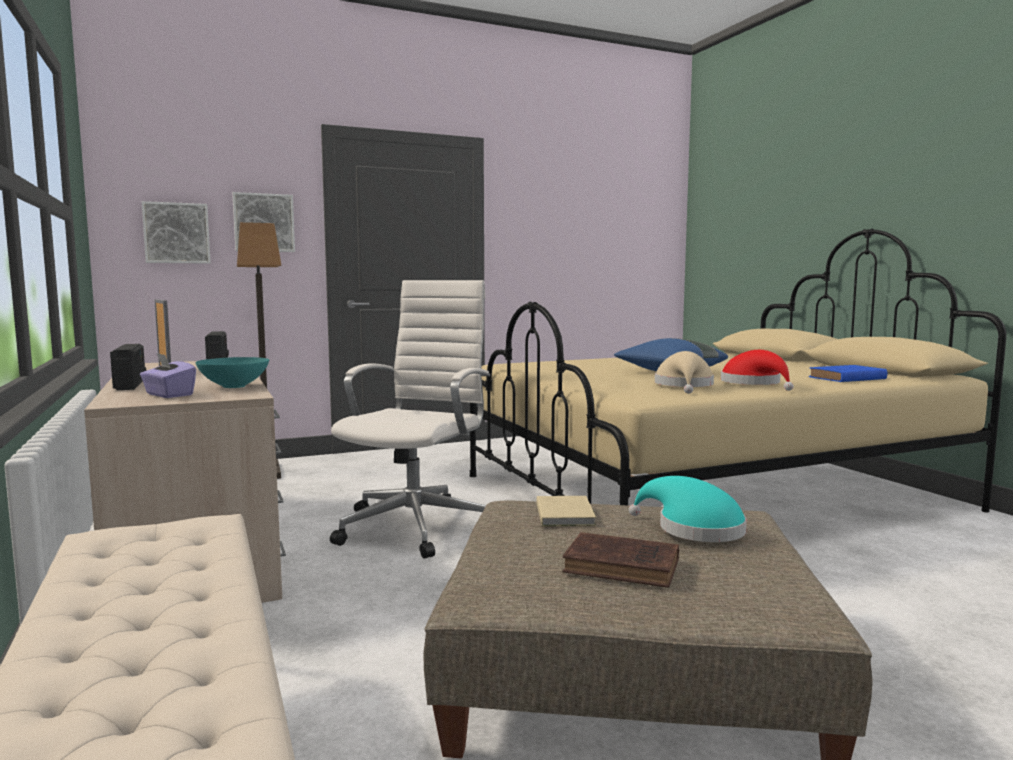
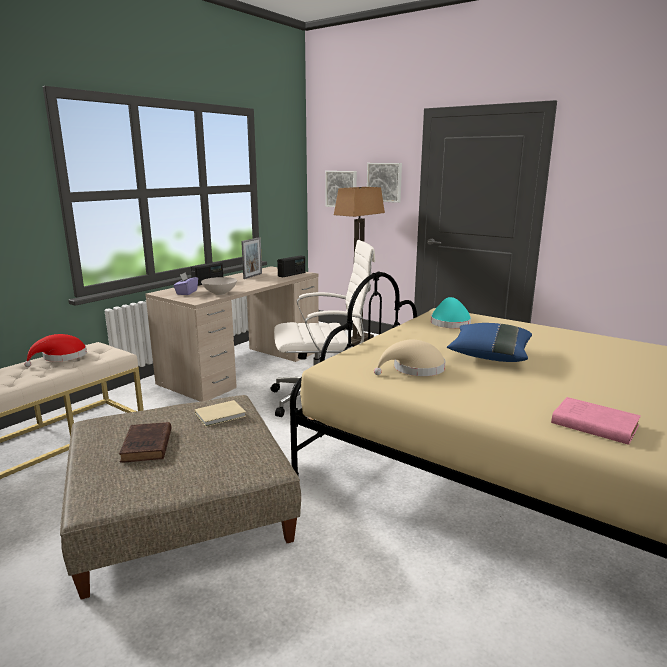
camera: 60 degrees right, 10 degrees up
(234, 386) = (219, 293): turquoise bowl -> white bowl
(693, 529) = (217, 454): turquoise hat -> turquoise hat (449, 323)
(754, 384) = (470, 390): red hat -> red hat (61, 357)
(845, 378) = (592, 424): blue book -> pink book

